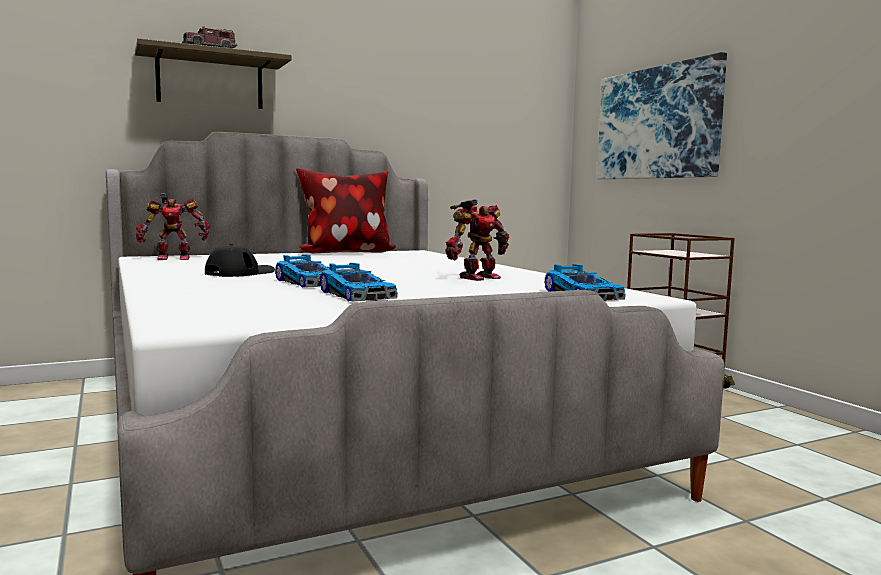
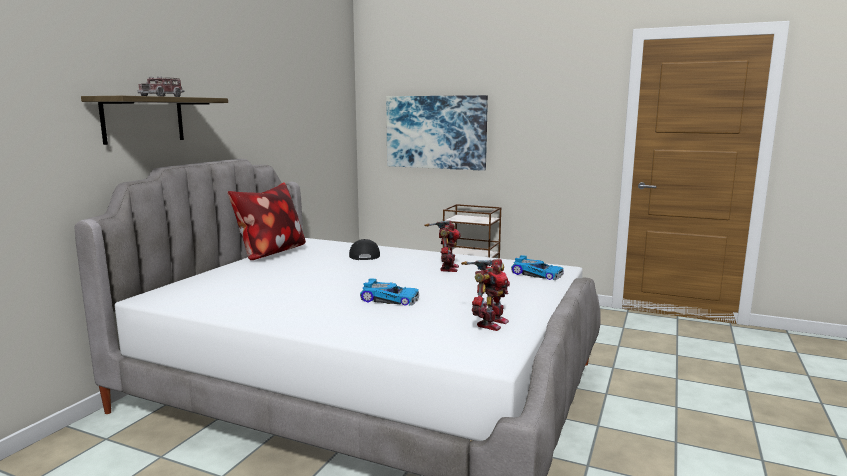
camera: 40 degrees left, 5 degrees up
(173, 258) = (180, 293): toy robot -> toy robot (490, 323)
(240, 273) = (309, 300): black cap -> black cap (364, 255)
(358, 295) = (457, 304): toy car -> none

